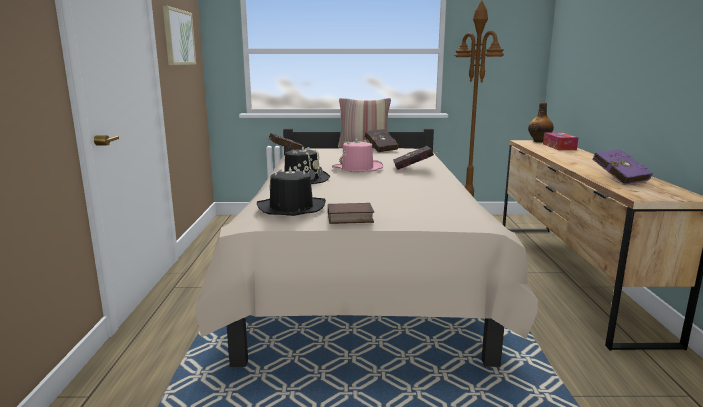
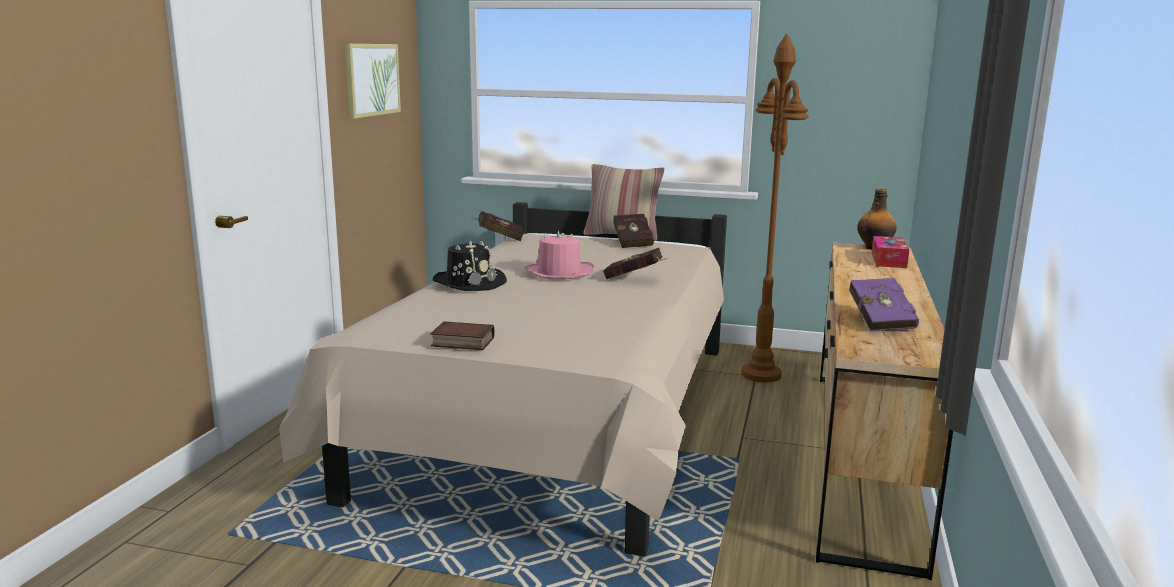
camera: 15 degrees right, 0 degrees up
(291, 208) = (411, 322): black hat -> none

